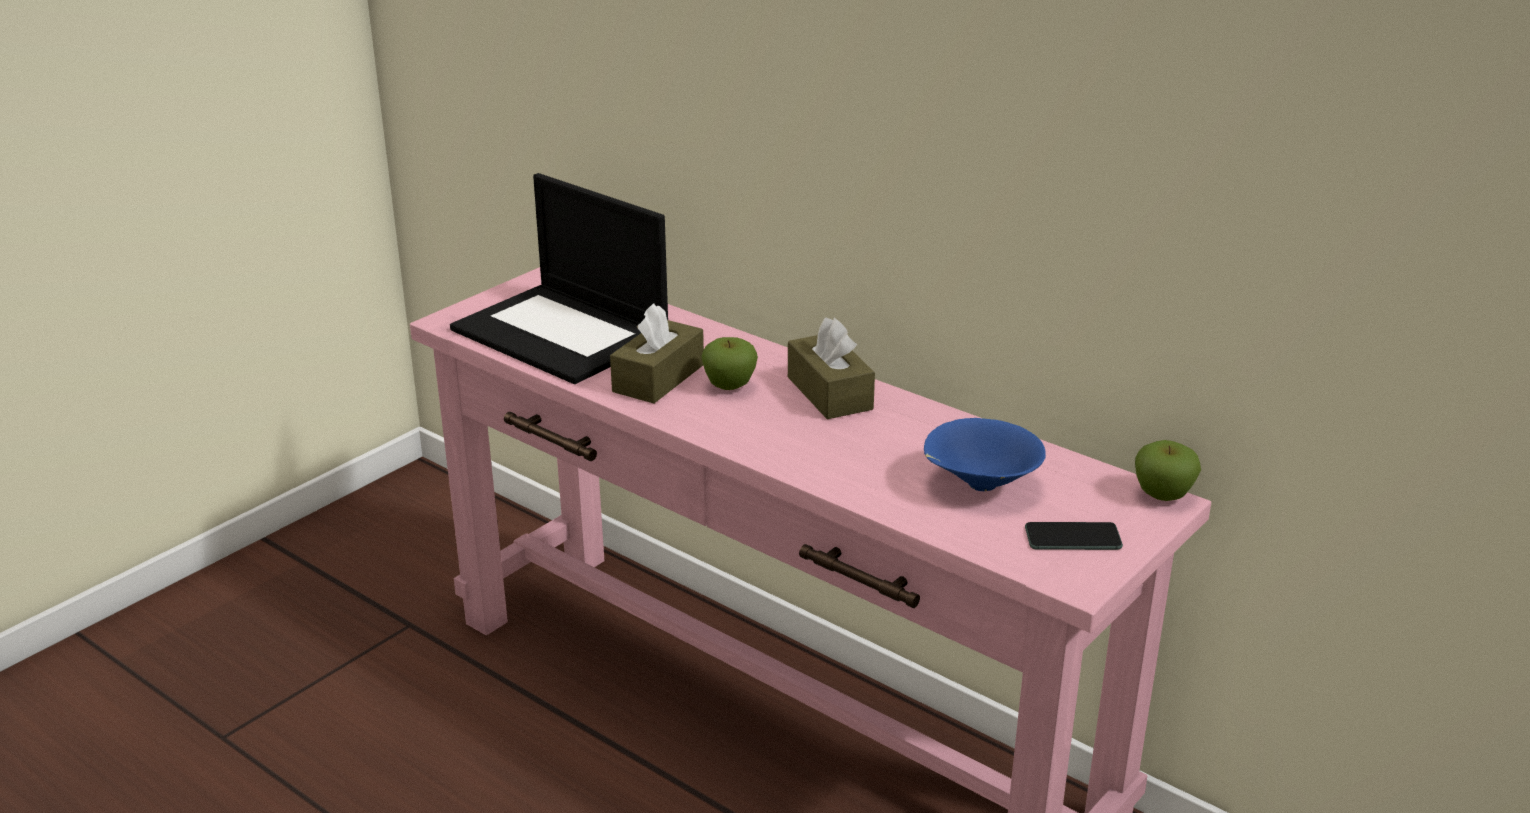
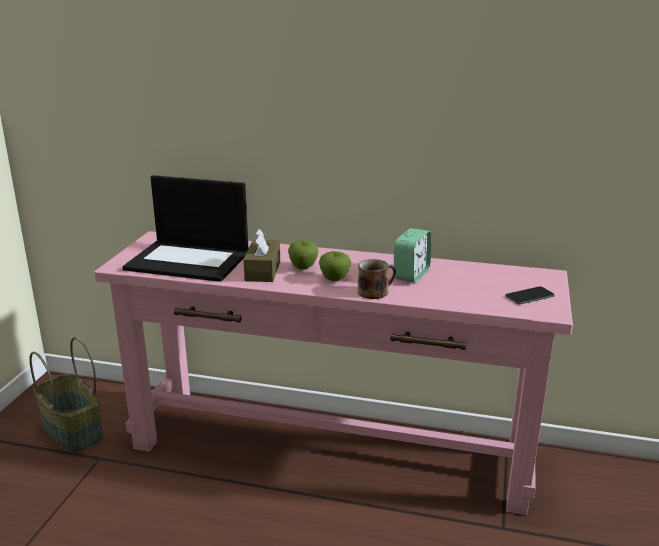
camera: 25 degrees left, 5 degrees down
(396, 569) = (71, 431): none -> basket
(802, 461) = (374, 291): none -> mug
(829, 393) = (355, 261): brown tissue box -> none
(901, 442) = (411, 274): none -> alarm clock
(979, 485) = (466, 284): blue bowl -> none
(1163, 496) = (546, 272): apple -> apple (334, 279)

